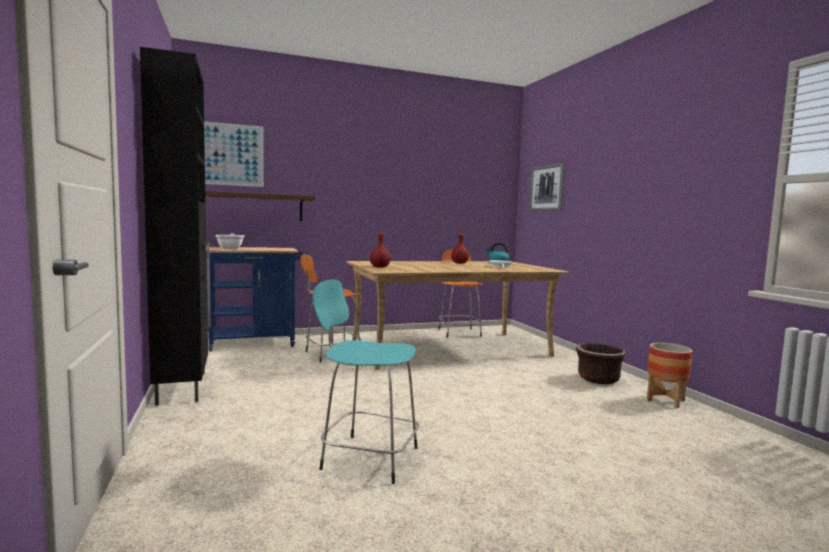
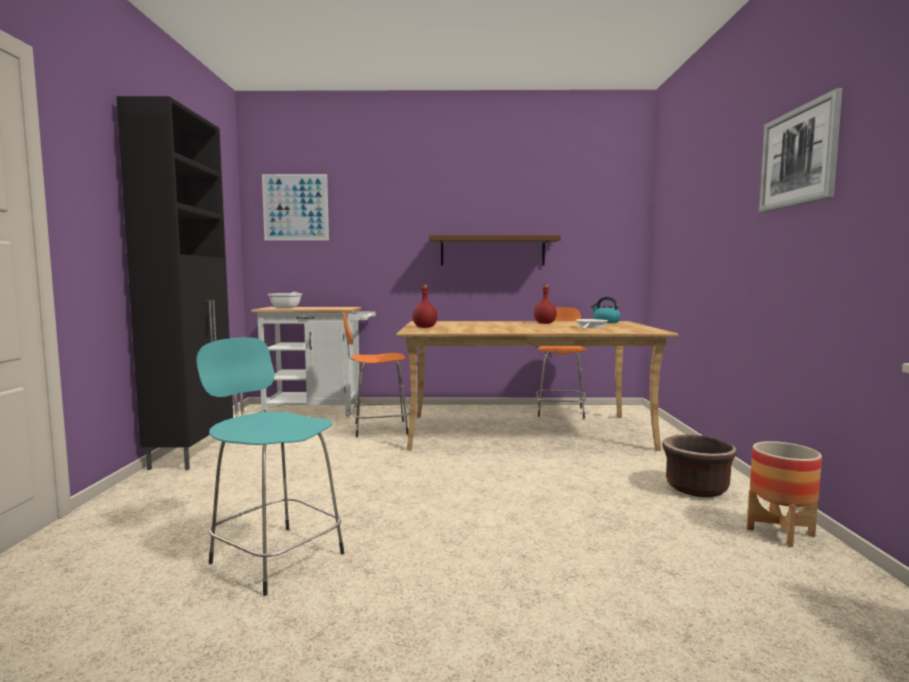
camera: 20 degrees right, 0 degrees up
(253, 207) = (319, 262): brown shelf -> brown shelf (492, 251)
(258, 342) = (319, 411): blue cart -> white cart
(547, 188) = (675, 221): picture -> picture (798, 157)

